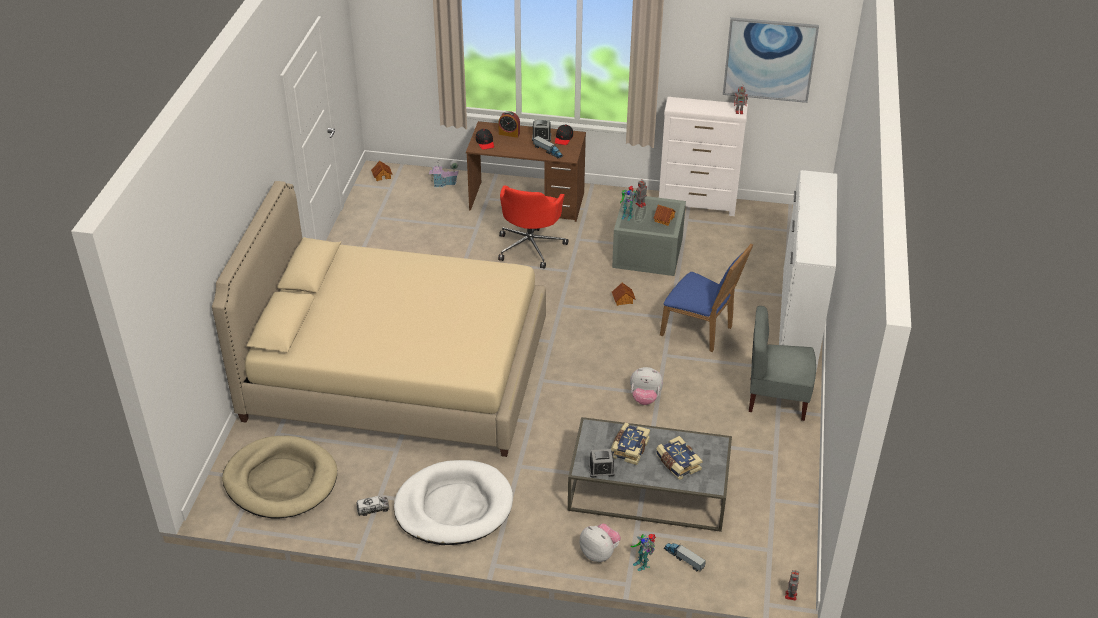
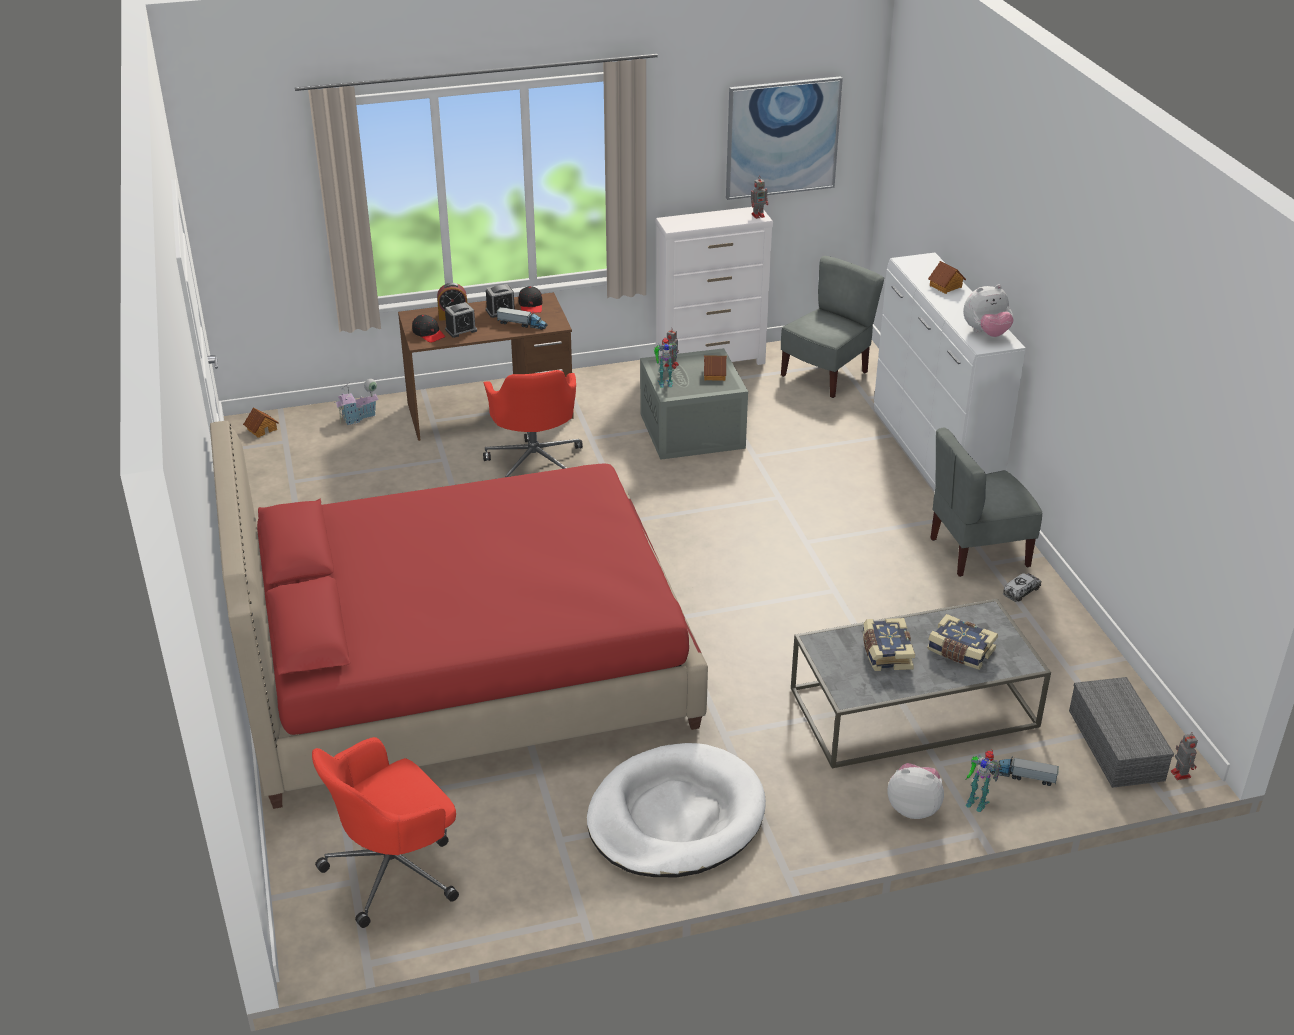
camera: 25 degrees left, 5 degrees down
(281, 481) = (395, 870): beige dog bed -> red office chair
(373, 509) = (563, 861): toy truck -> toy truck (1021, 592)
(397, 372) = (465, 669): beige bed -> red bed
(601, 470) = (873, 691): alarm clock -> alarm clock (461, 330)
(623, 300) = (703, 493): toy house -> toy house (946, 286)
(645, 398) = (821, 599): plush toy -> plush toy (986, 333)
(701, 331) = (827, 502): blue chair -> none
(762, 560) = (1114, 744): none -> grey storage box
(771, 236) = (826, 375): none -> grey chair

